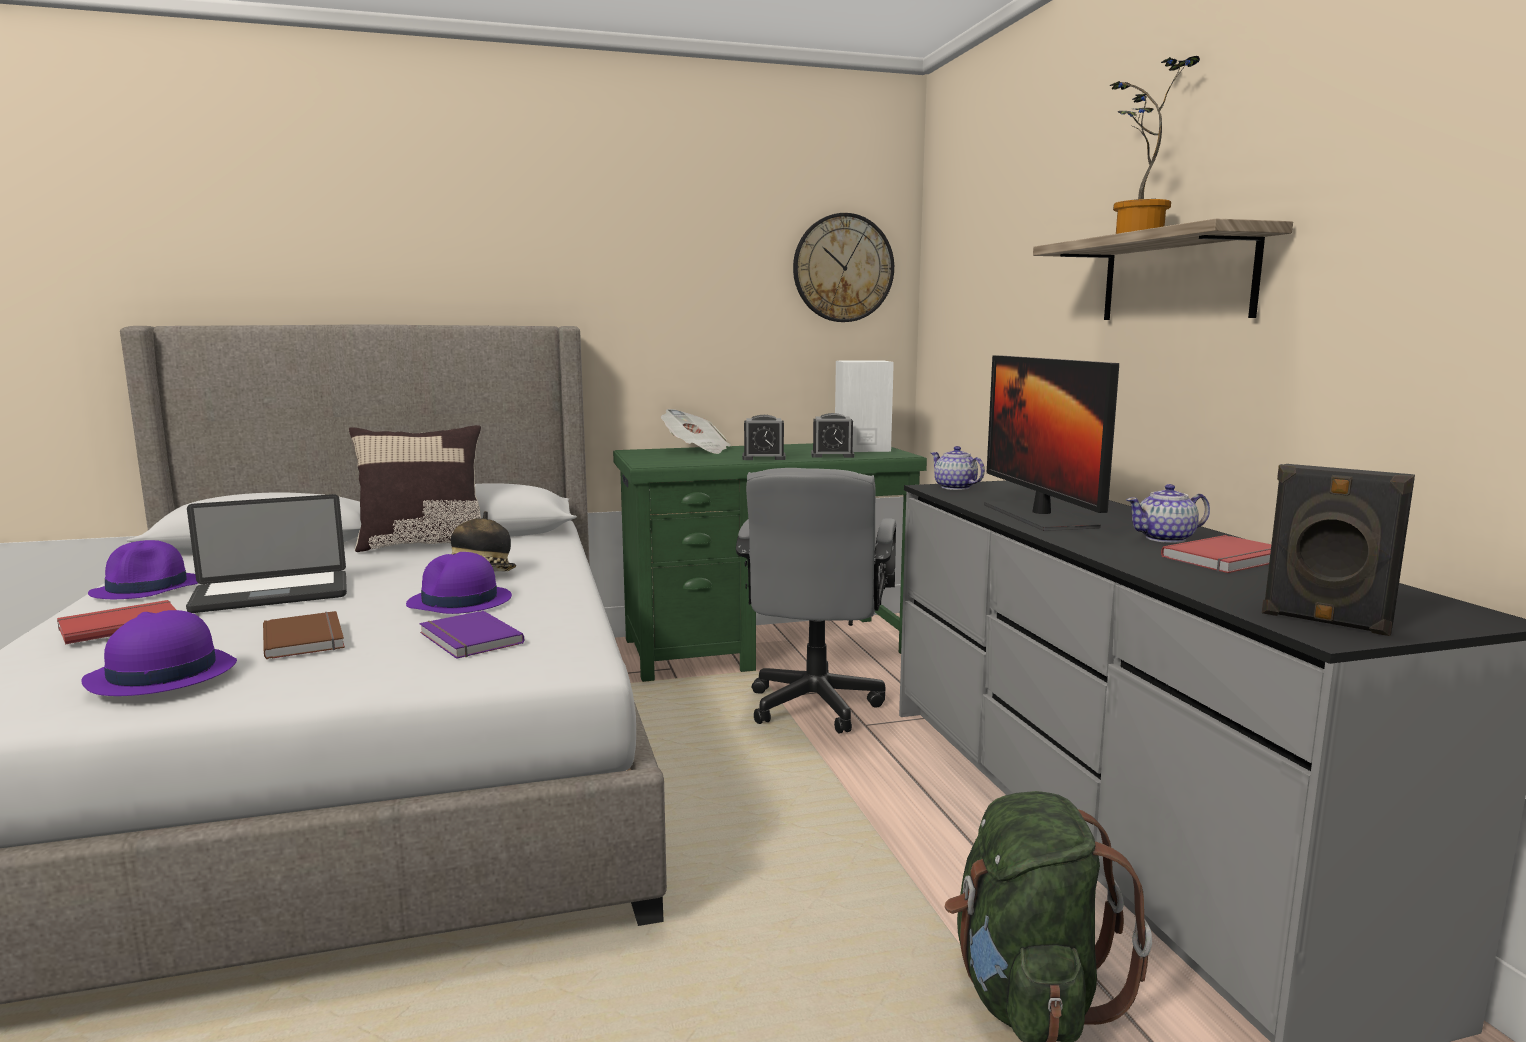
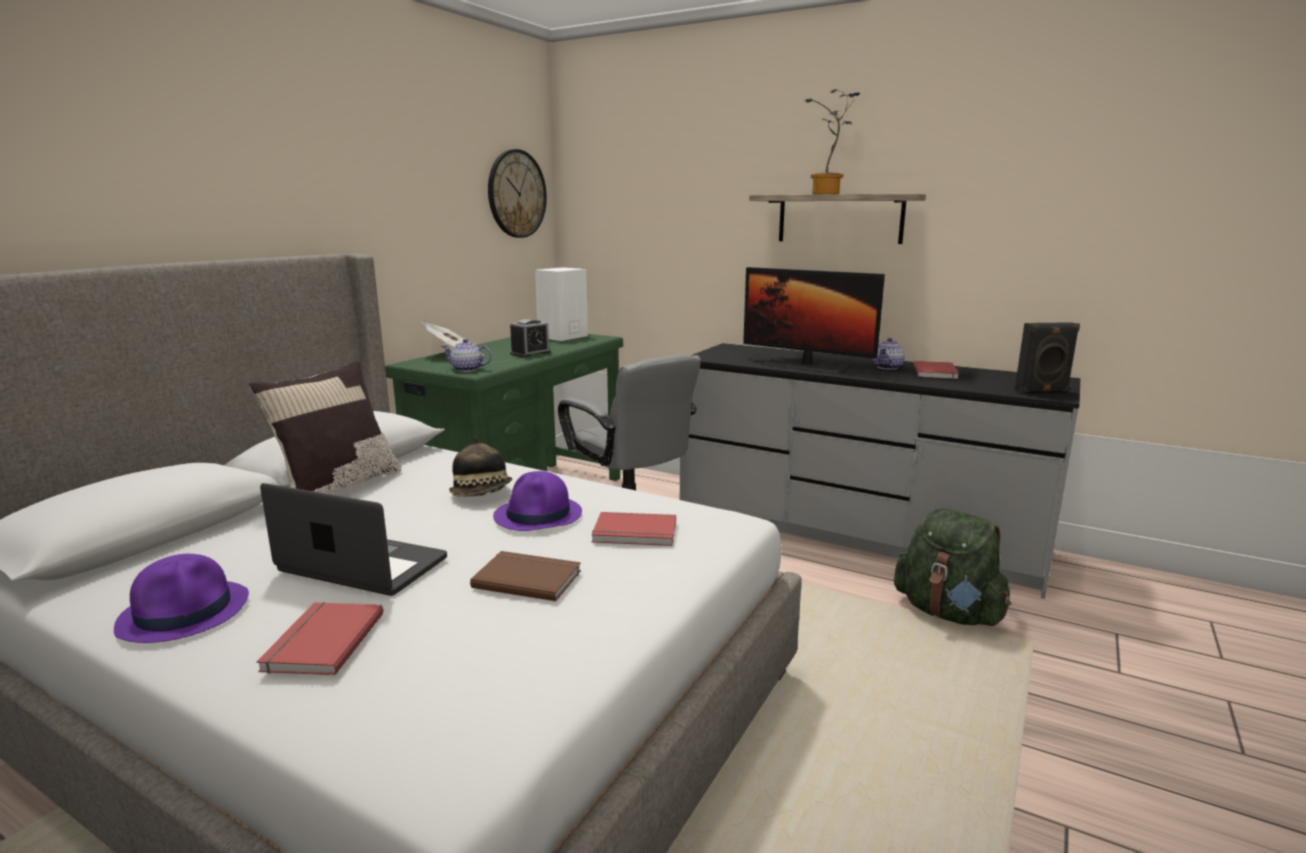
camera: 45 degrees left, 5 degrees up
(161, 675) = (533, 643): purple hat -> none
(272, 594) = (363, 565): laptop -> laptop turned 90 degrees counterclockwise
(468, 639) = (635, 533): purple book -> red book
(832, 455) = (566, 344): alarm clock -> none
(955, 487) = (710, 356): teapot -> teapot (467, 369)

